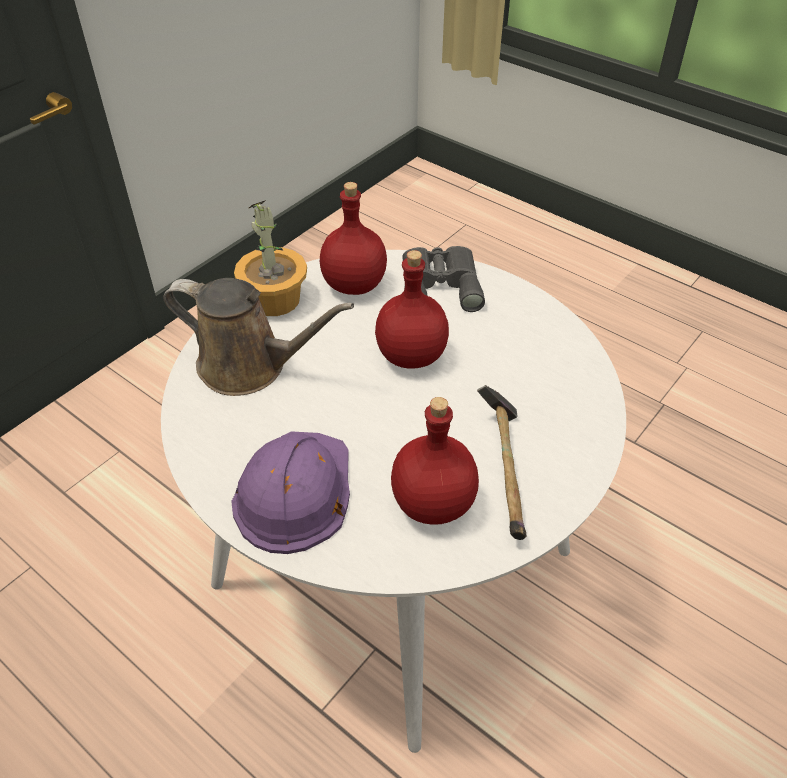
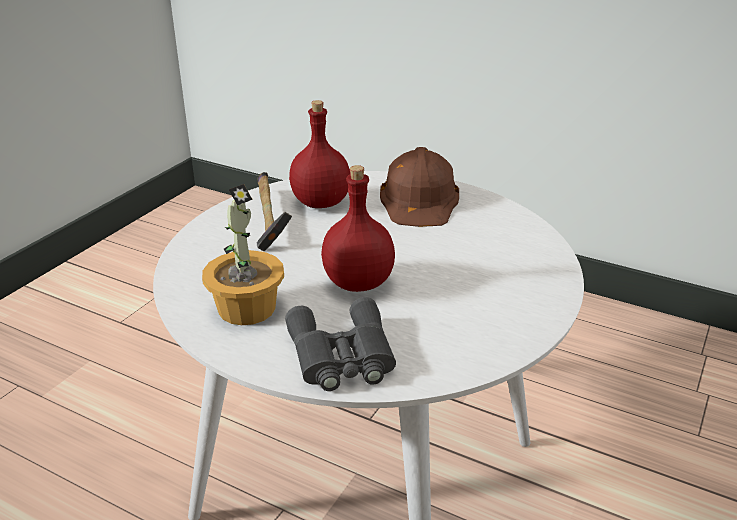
camera: 170 degrees right, 15 degrees down
(250, 366) = (506, 260): brown watering can -> none
(275, 300) = (526, 317): potted plant -> potted plant (246, 308)
(294, 491) = (420, 199): purple hard hat -> brown hard hat
(355, 285) = (444, 343): red bottle -> none

